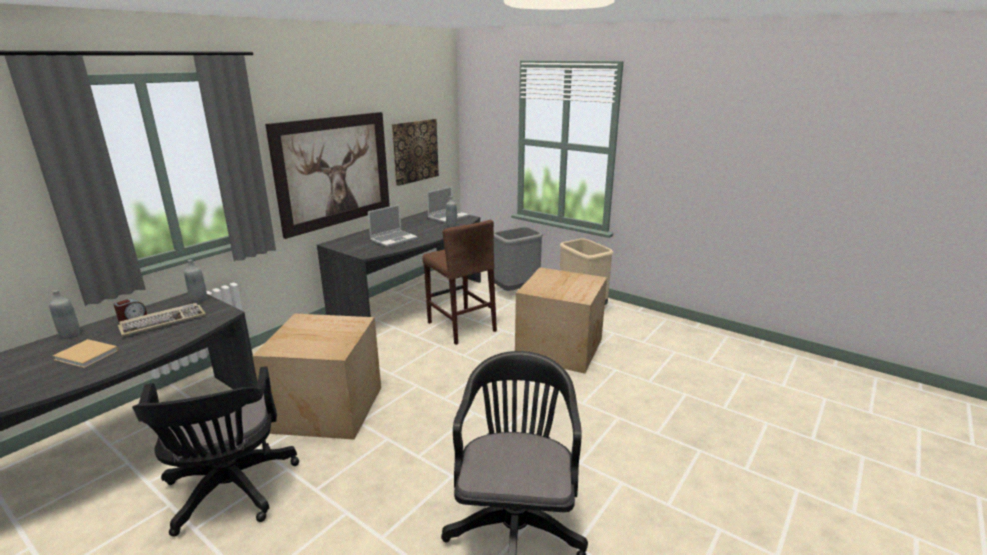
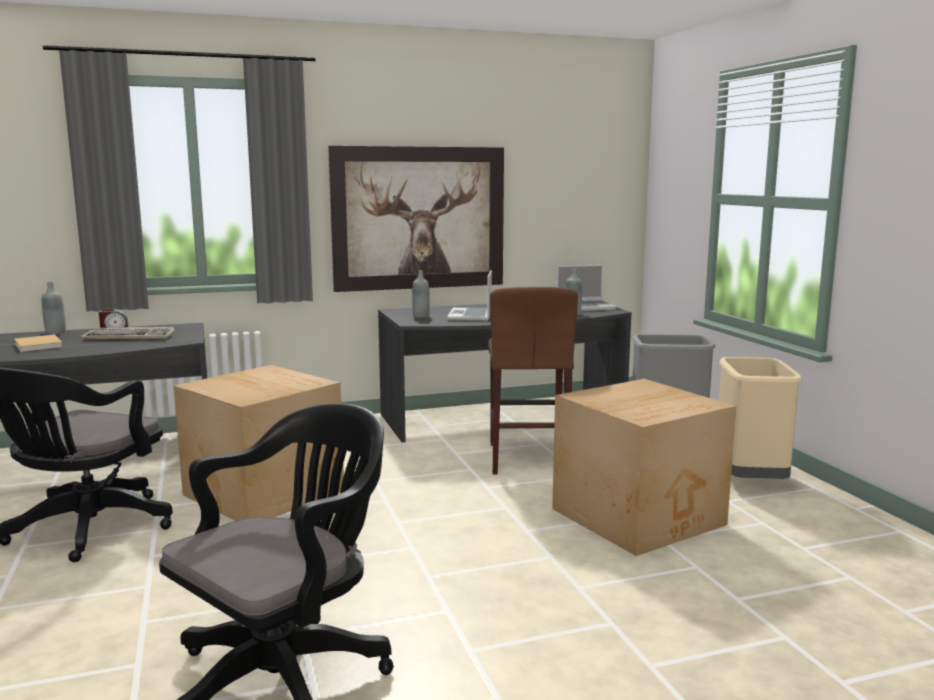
camera: 35 degrees right, 10 degrees down
(199, 300) = (187, 329): grey bottle -> grey bottle (421, 316)
(394, 239) = (471, 316): laptop -> laptop turned 105 degrees clockwise
(415, 151) = (559, 209): picture -> none

